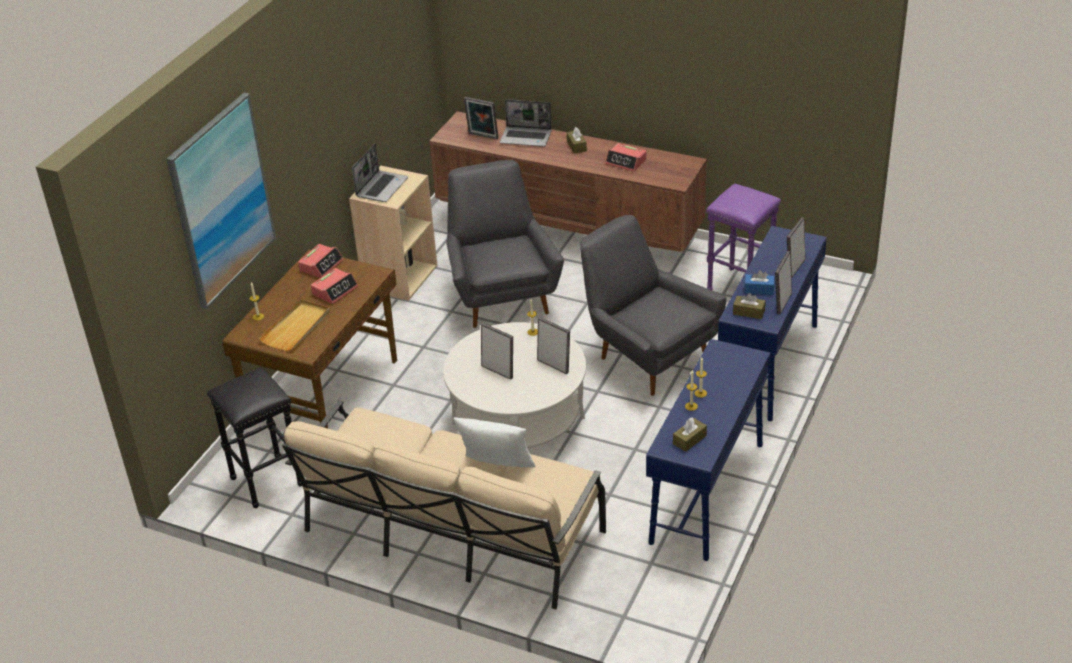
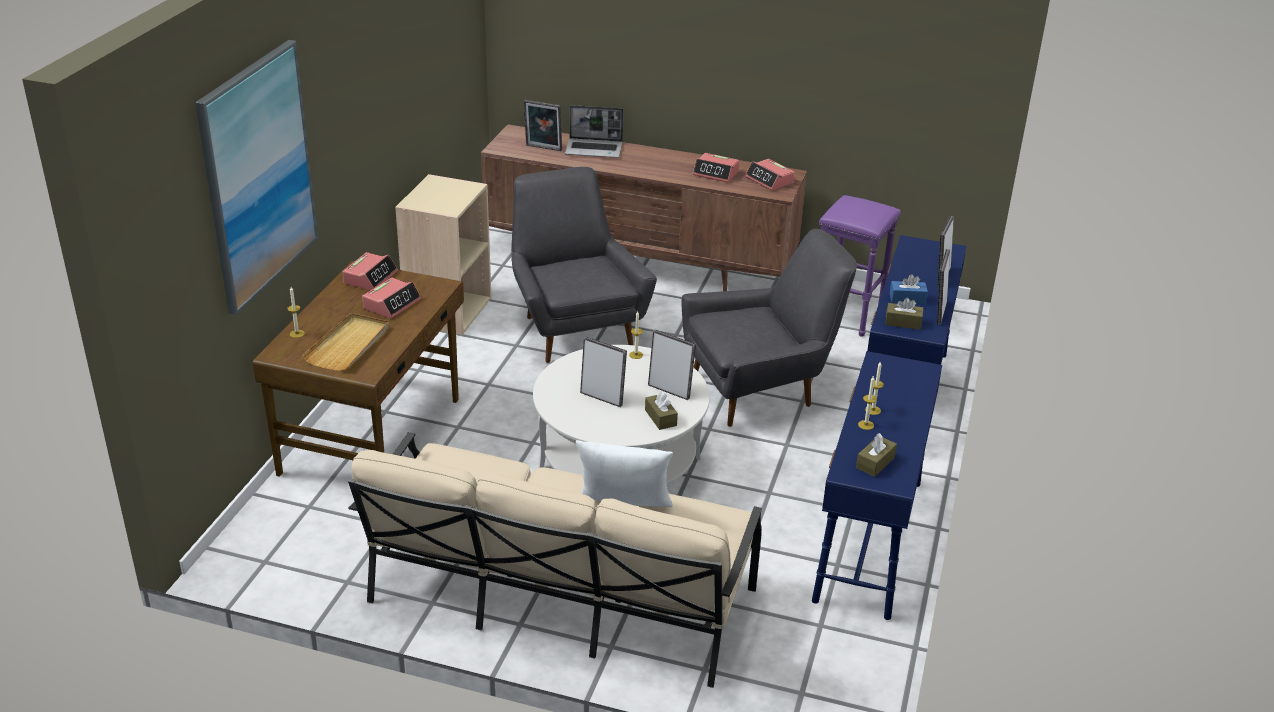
camera: 10 degrees left, 5 degrees down
(265, 481) = (307, 542): black stool -> none
(381, 187) = (433, 195): laptop -> none
(576, 146) = (654, 158): brown tissue box -> brown tissue box (660, 418)
(647, 357) = (759, 391): grey armchair -> grey armchair turned 120 degrees clockwise
(671, 169) = (769, 180): none -> alarm clock

